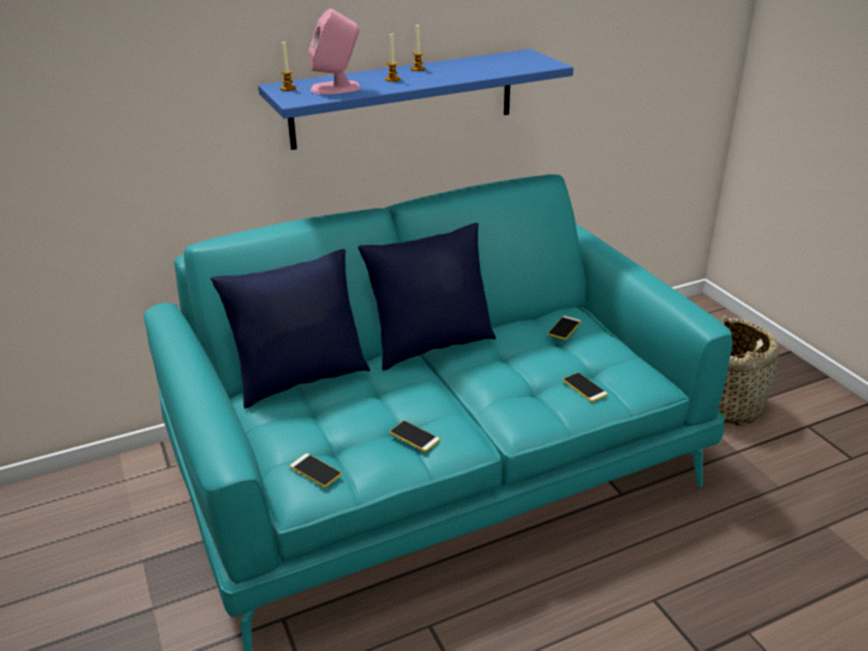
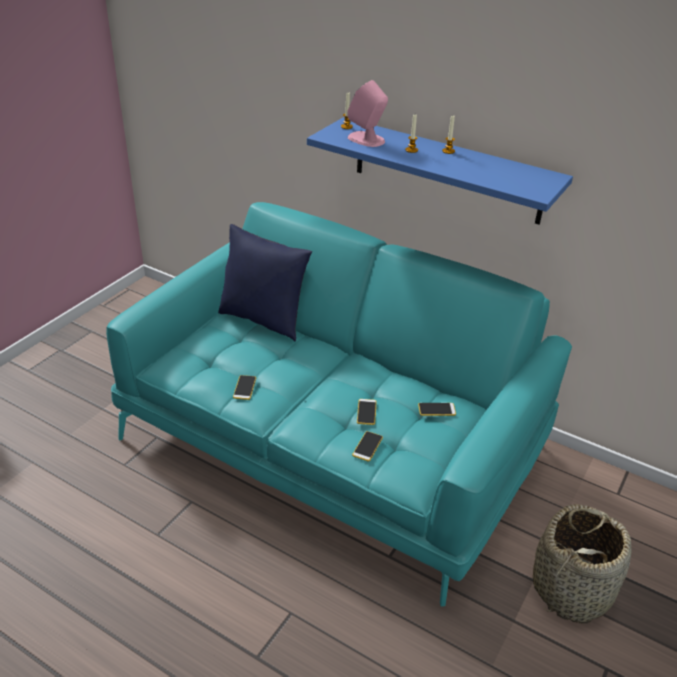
camera: 55 degrees right, 5 degrees up
(315, 471) = (183, 363): phone -> phone (366, 412)
(430, 345) = (351, 355): blue pillow -> none

